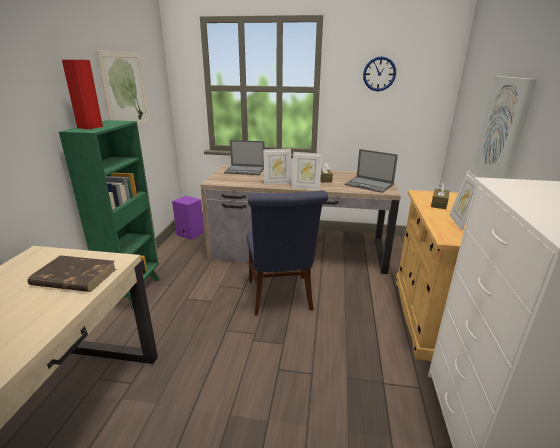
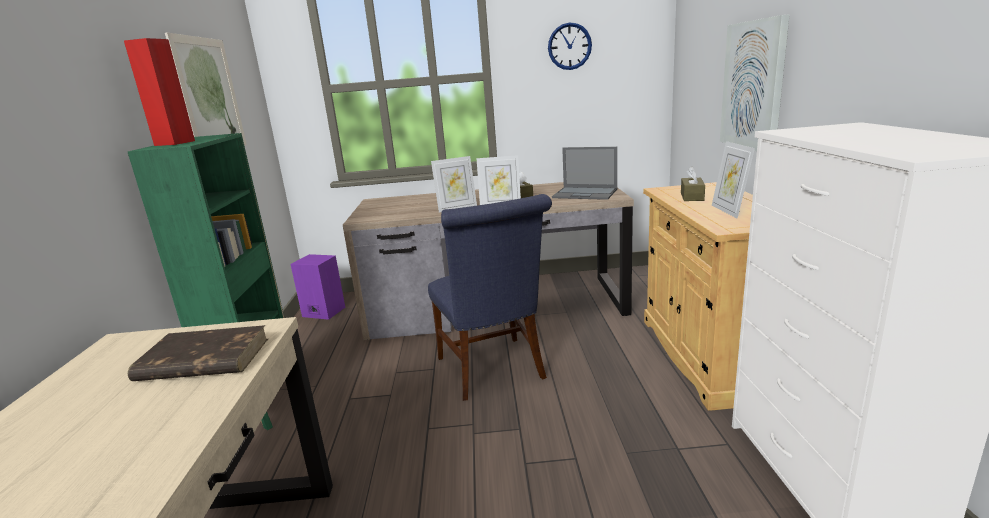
camera: 10 degrees left, 5 degrees down
(245, 170) = (401, 201): laptop -> none

